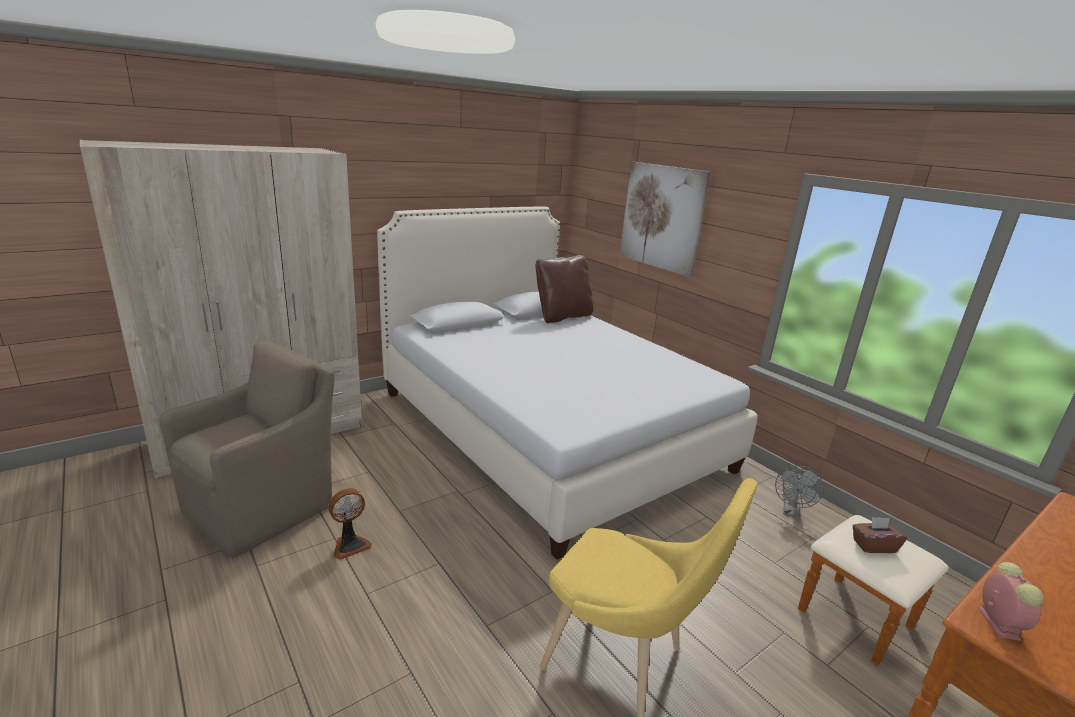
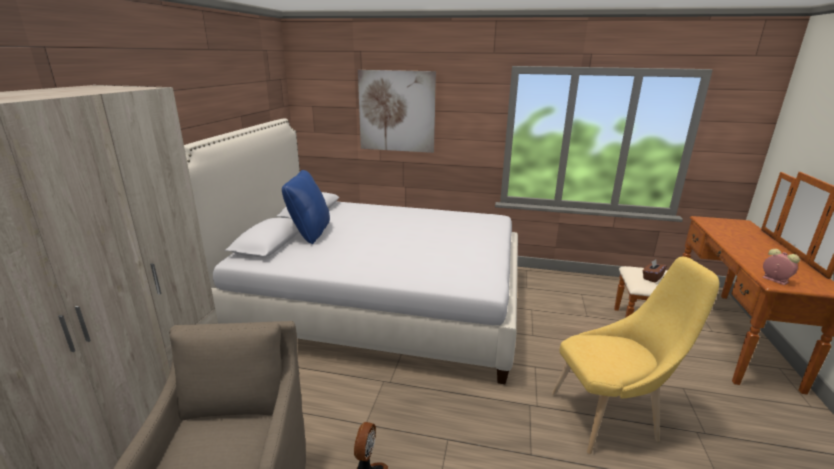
camera: 40 degrees left, 0 degrees up
(500, 327) = (310, 233): none -> blue pillow
(562, 316) = (337, 209): brown pillow -> none
(791, 512) = (558, 285): grey fan -> none

